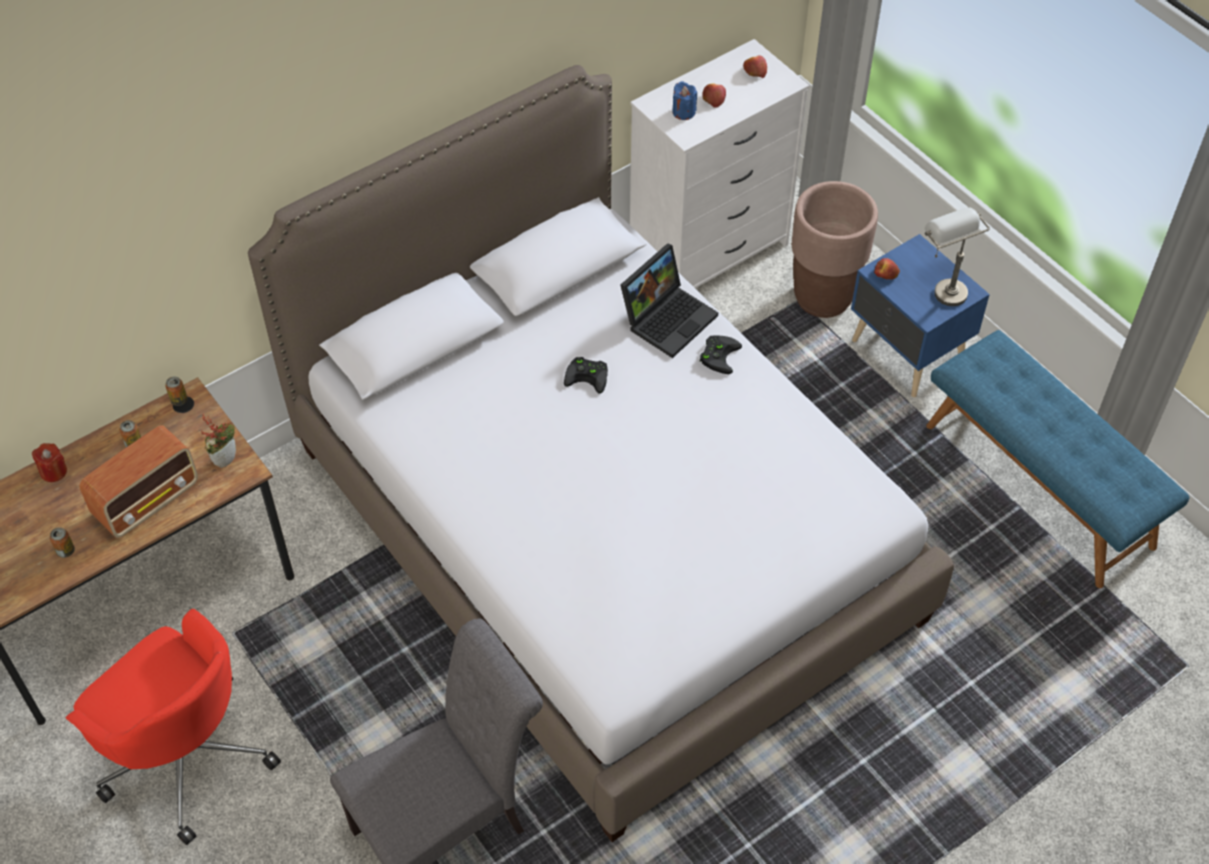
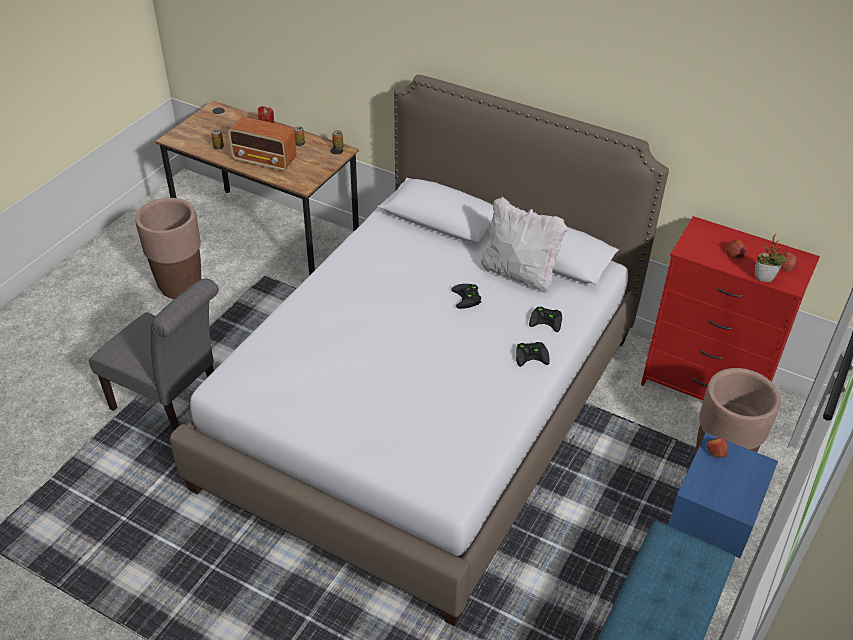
camera: 65 degrees right, 10 degrees down
(186, 755) = (180, 286): red office chair -> brown planter
(225, 458) = (308, 176): potted plant -> potted plant (764, 278)
(574, 309) = (519, 274): none -> white pillow
(668, 317) = (547, 320): laptop -> black game controller
(683, 112) = (707, 242): blue candle -> none
(709, 253) = (705, 386): white dresser -> red dresser
(943, 286) = (734, 492): grey table lamp -> none

